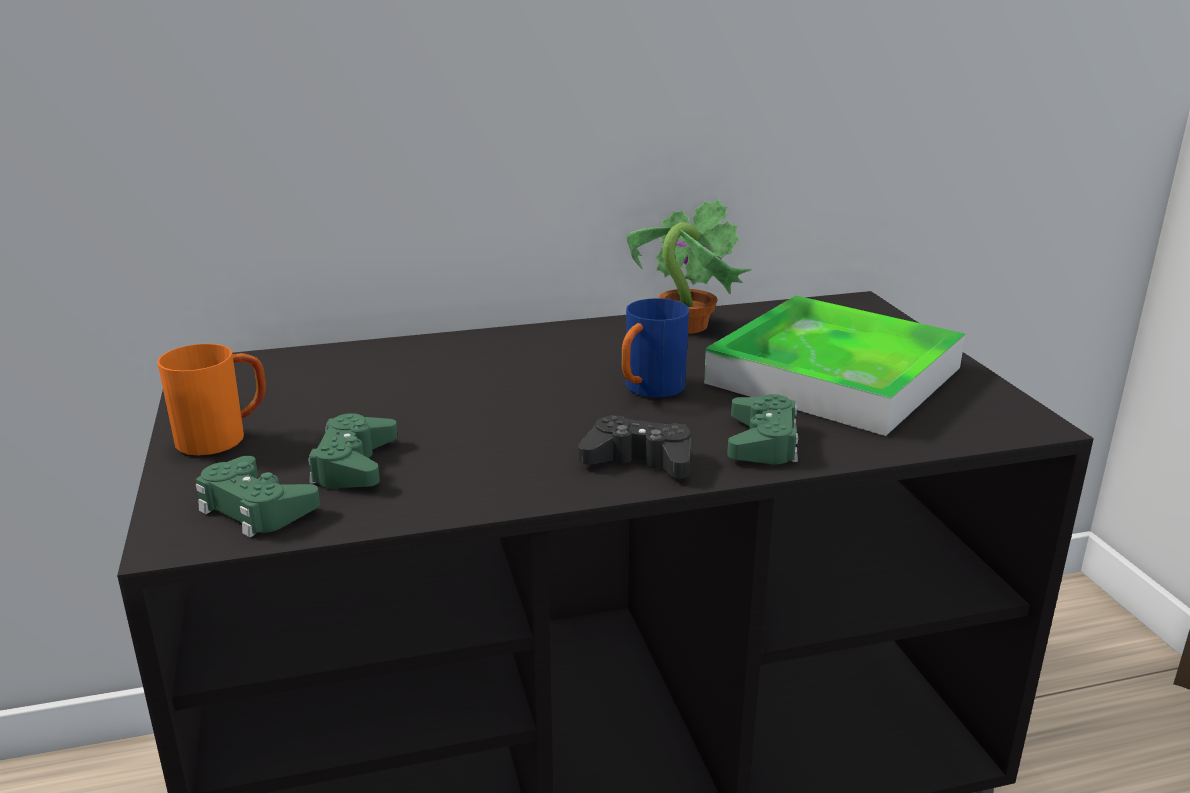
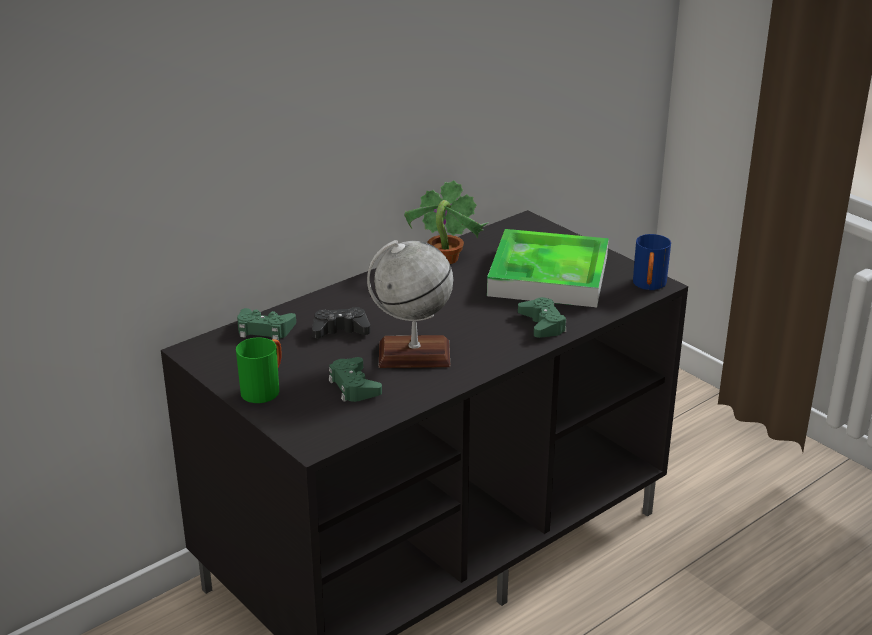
camera: 25 degrees left, 5 degrees up
(224, 437) = (265, 389): orange mug -> green mug
(255, 507) = (331, 420): green game controller -> green game controller (264, 330)
(500, 439) = (414, 354): none -> globe
(639, 461) = (493, 349): black game controller -> black game controller (340, 330)
(648, 391) = (462, 307): blue mug -> blue mug (649, 286)

